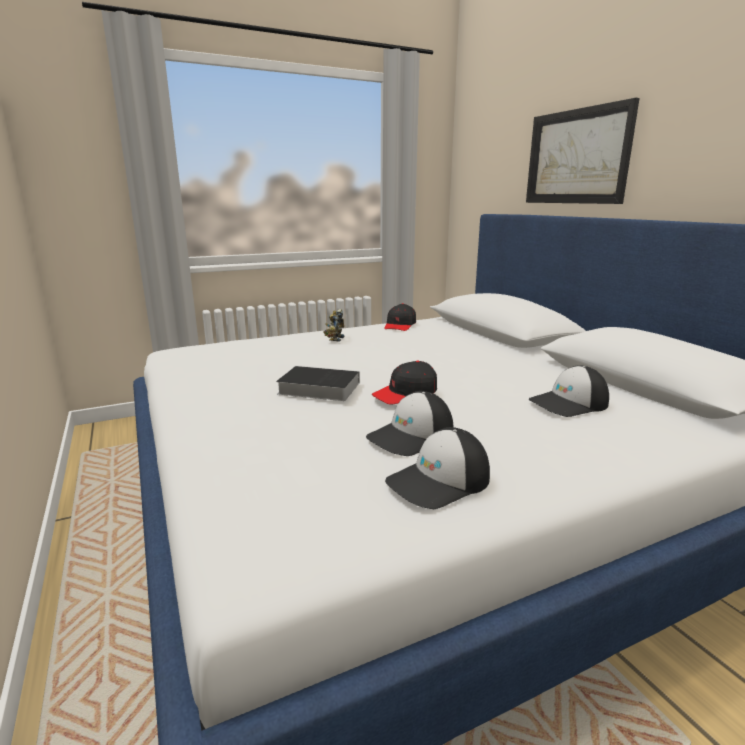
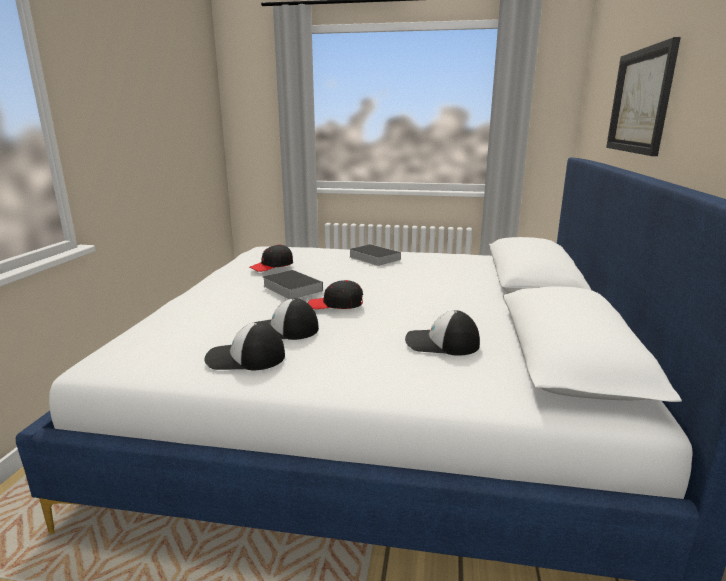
camera: 35 degrees right, 0 degrees up
(334, 339) = (372, 258): toy robot -> book
(400, 325) = (447, 257): black cap -> black cap (272, 266)

